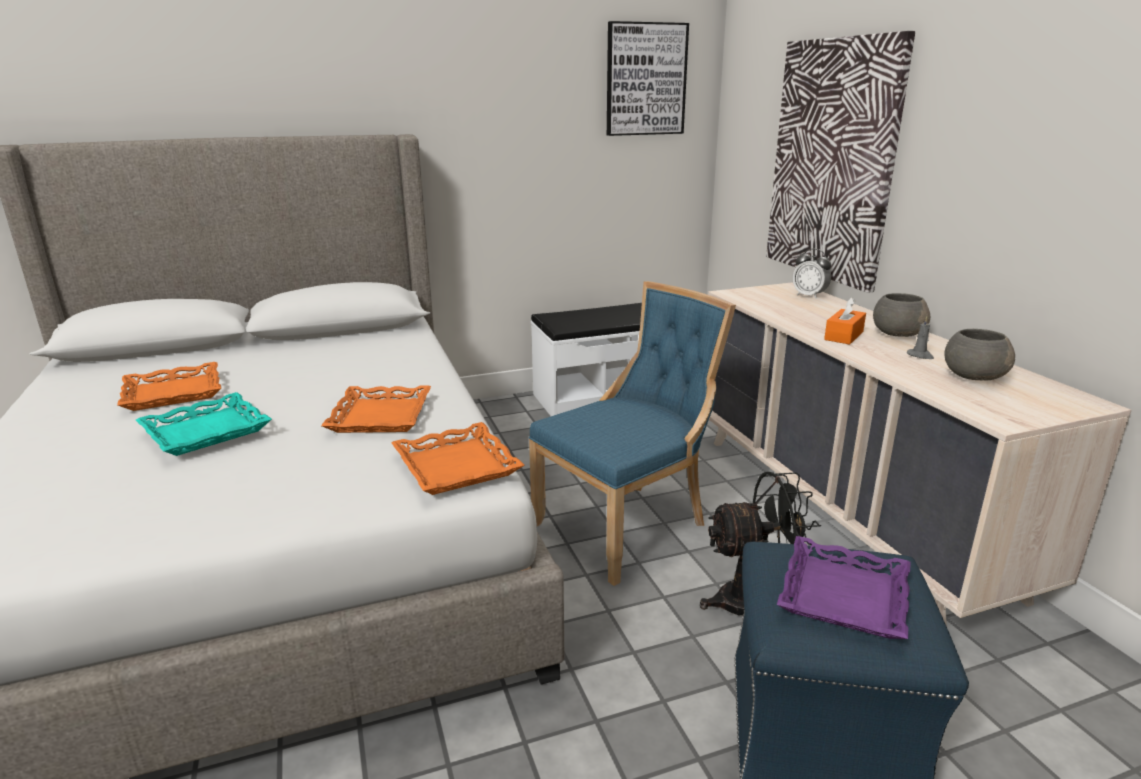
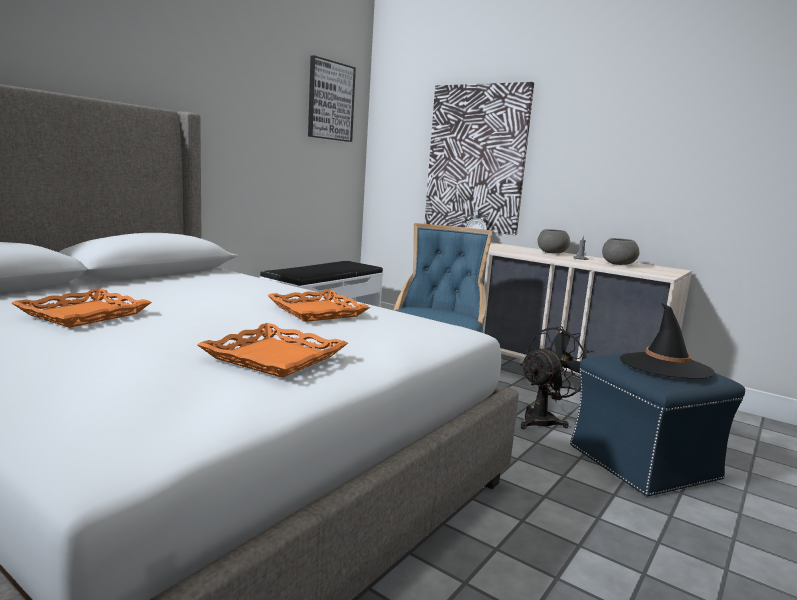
camera: 35 degrees left, 10 degrees down
(206, 431) = (191, 329): turquoise tray -> none
(457, 466) = (432, 326): orange tray -> orange tray (275, 357)
(844, 336) = (531, 254): orange tissue box -> none
(845, 596) = (665, 366): purple tray -> black hat

